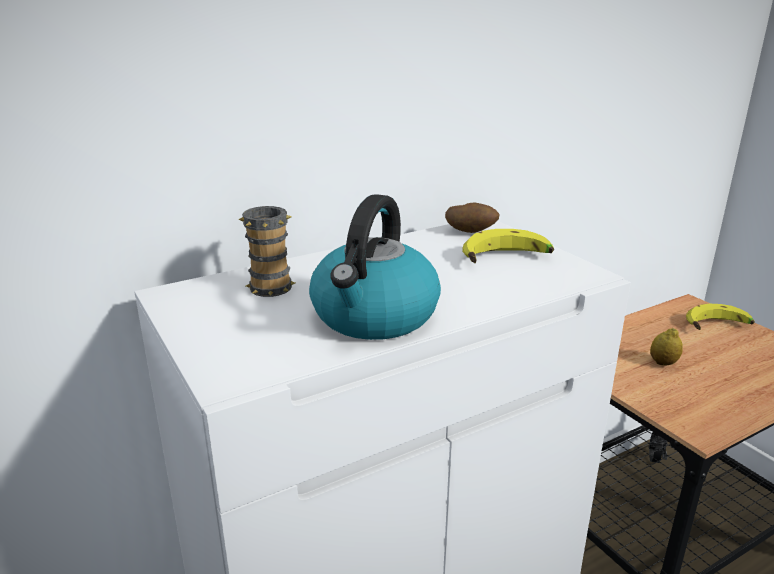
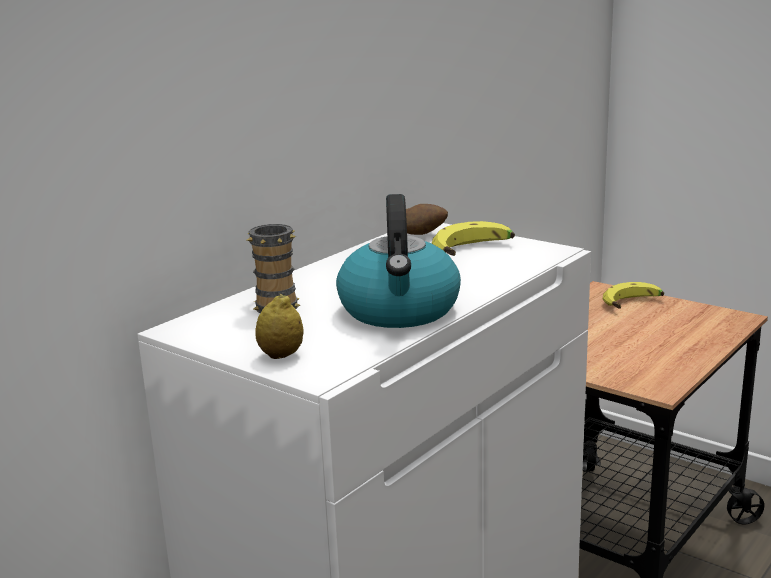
camera: 20 degrees left, 5 degrees down
(663, 363) = (601, 343): lemon -> lemon (281, 355)

